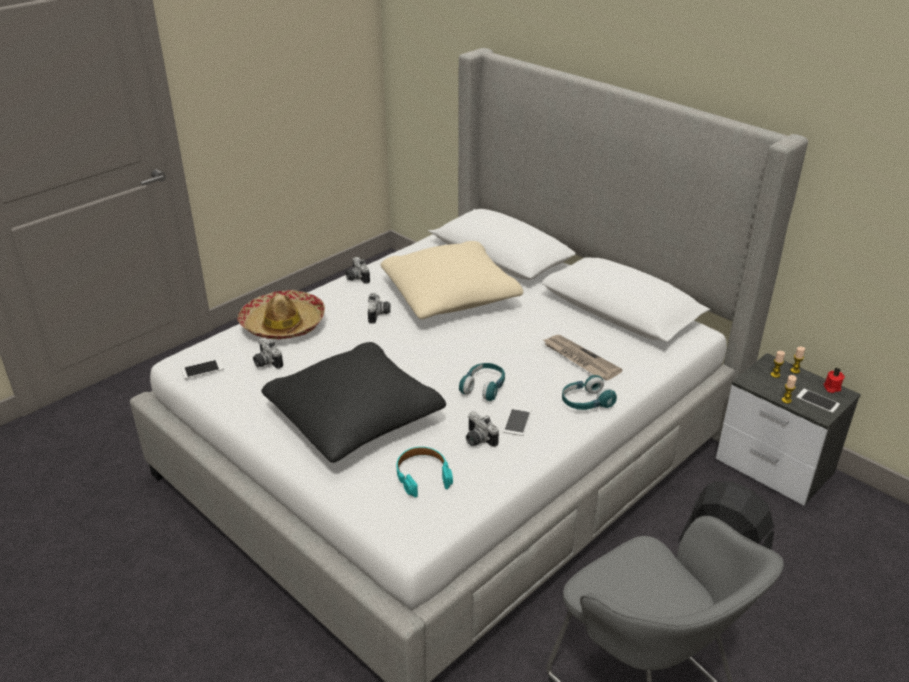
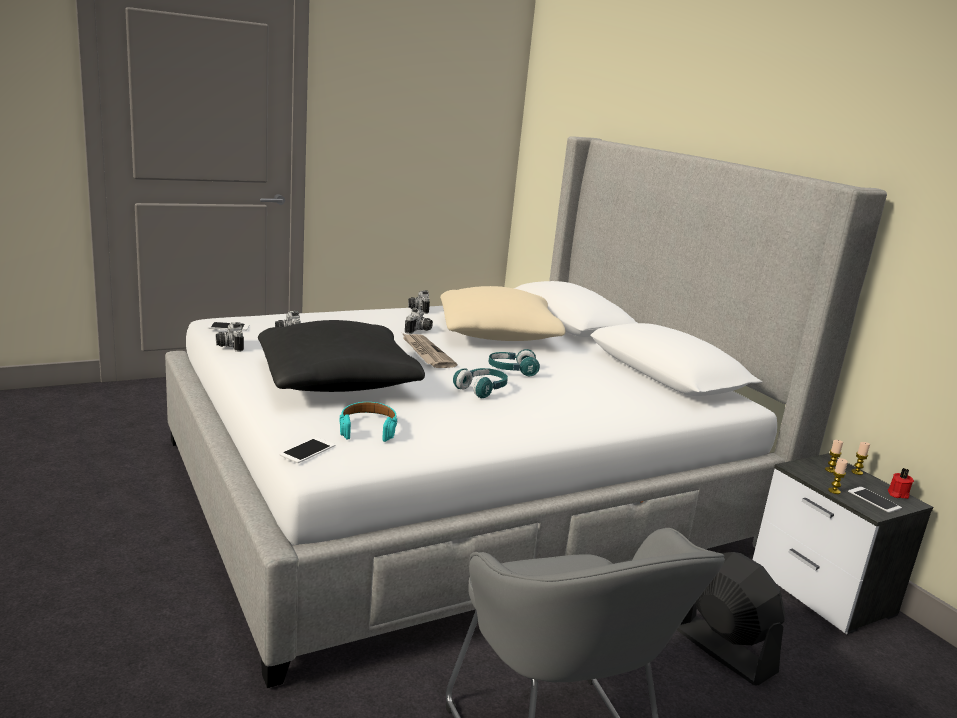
camera: 15 degrees right, 15 degrees down
(283, 324) = (325, 318): hat -> none
(477, 440) = (445, 419): camera -> camera (228, 346)
(517, 421) = (498, 416): phone -> phone (307, 450)
(579, 359) = (598, 393): newspaper -> newspaper (426, 353)
(586, 402) = (583, 421): turquoise headphones -> turquoise headphones (512, 371)

